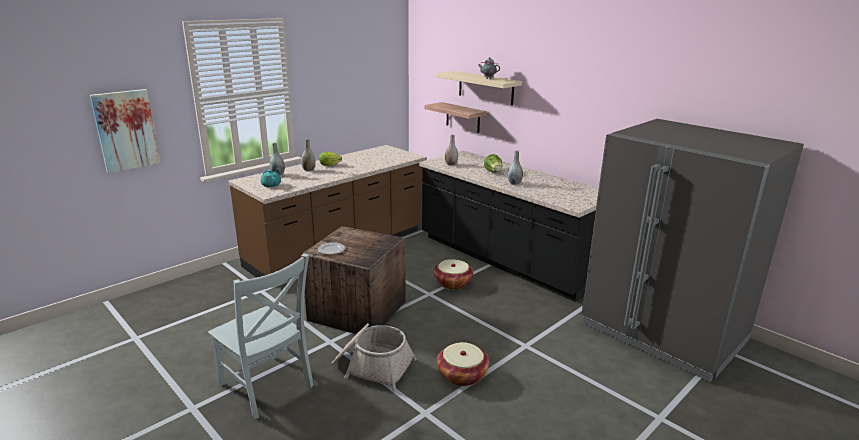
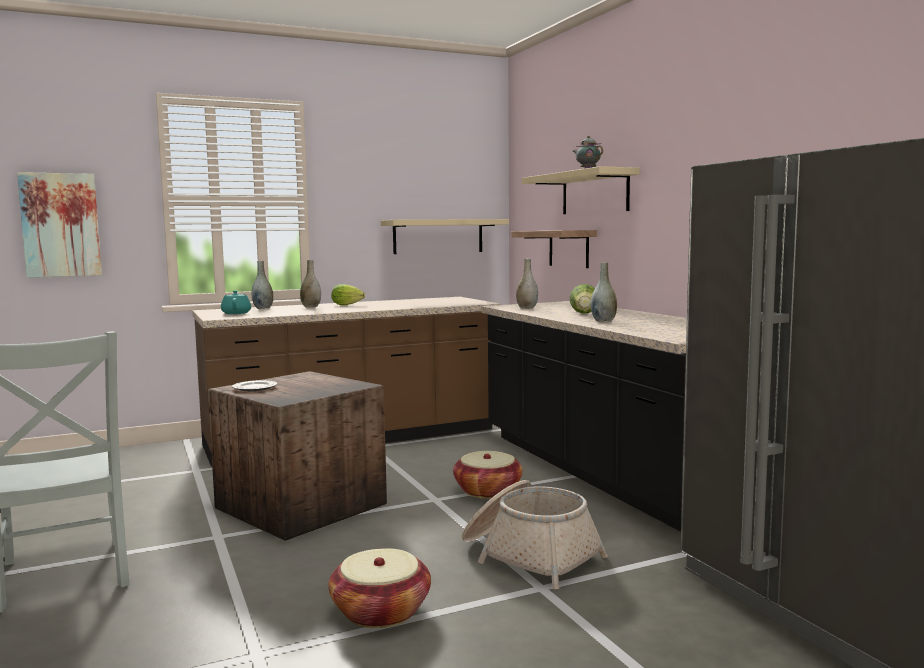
camera: 20 degrees right, 15 degrees down
(369, 104) = (438, 236): none -> beige shelf
(372, 366) = (244, 576): basket -> basket (529, 555)

